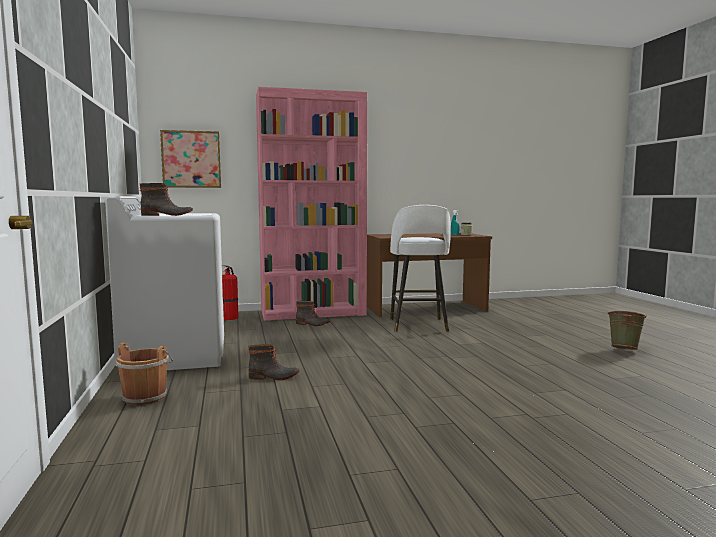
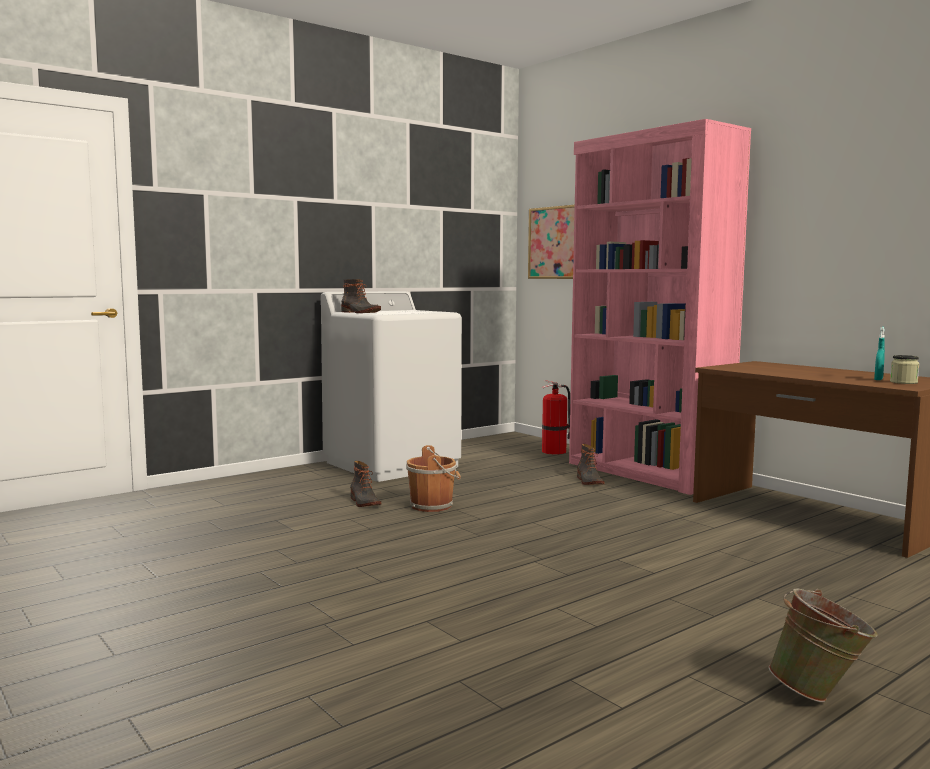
camera: 65 degrees right, 0 degrees up
(146, 396) = (278, 480): brown bucket -> brown bucket (433, 505)
(418, 326) = (684, 526): white stool -> none

